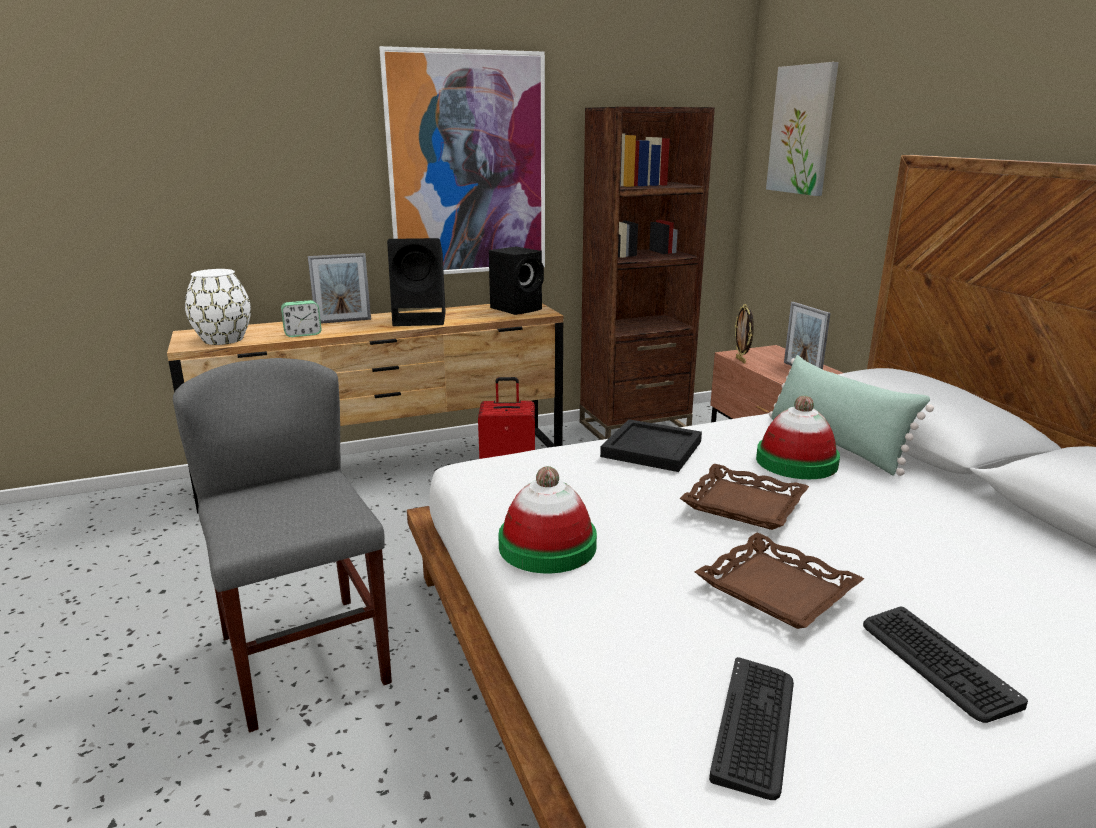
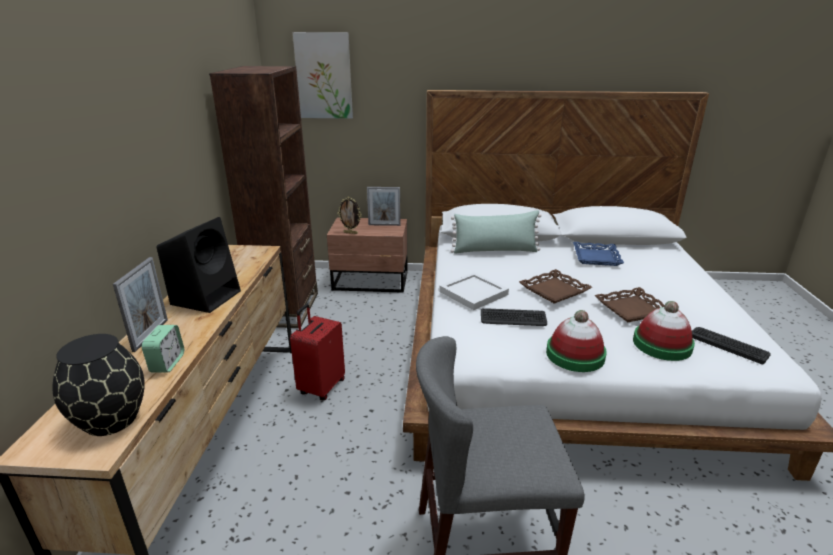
camera: 65 degrees left, 5 degrees up
(223, 340) = (112, 420): white vase -> black vase
(467, 165) = (162, 142): picture -> none
(517, 309) = (237, 255): black speaker -> none
(653, 449) = (473, 292): black tray -> white tray
(796, 462) = (513, 265): hat -> hat (662, 344)
(936, 663) = (688, 298): keyboard -> keyboard (513, 318)
(975, 533) = (596, 257): none -> blue tray

